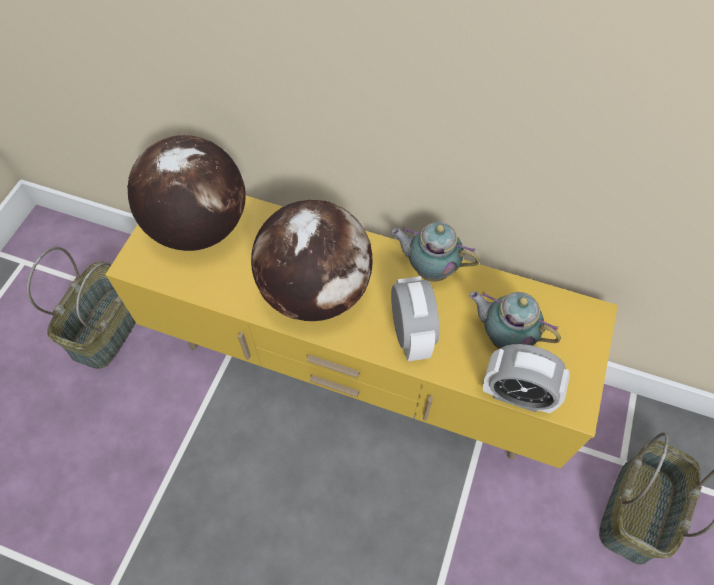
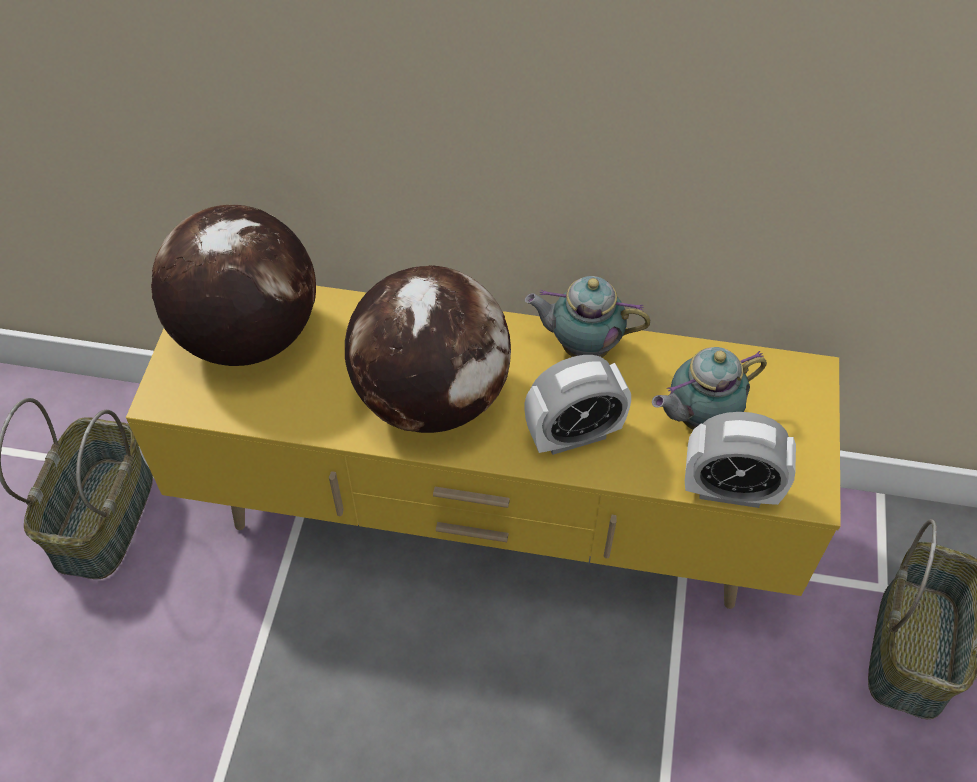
camera: 10 degrees left, 5 degrees down
(411, 335) = (573, 435): alarm clock -> alarm clock turned 90 degrees clockwise
(504, 336) = (698, 419): teapot -> teapot turned 45 degrees counterclockwise

